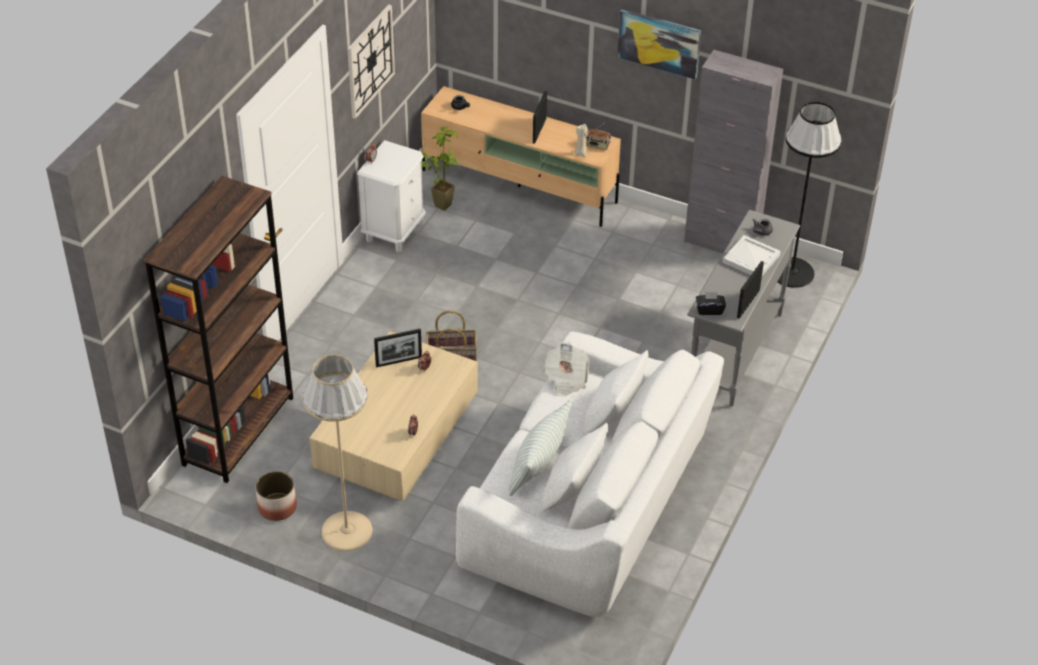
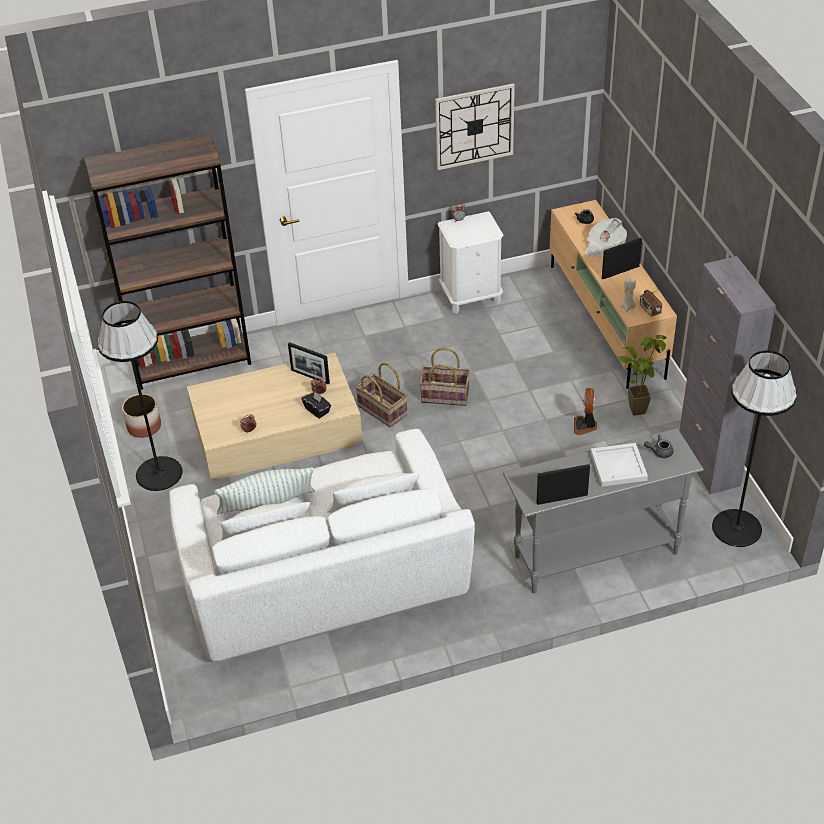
camera: 50 degrees right, 0 degrees up
(346, 531) = (159, 473): beige floor lamp -> black floor lamp
(439, 202) = (531, 296): potted plant -> potted plant (637, 406)
(482, 317) = (445, 395): none -> basket
(566, 379) = (373, 462): newspaper -> newspaper (603, 248)
(609, 271) = (585, 426): none -> fan
(659, 43) = (709, 229): picture -> none
(709, 310) = (523, 481): black tissue box -> black tissue box (317, 410)

